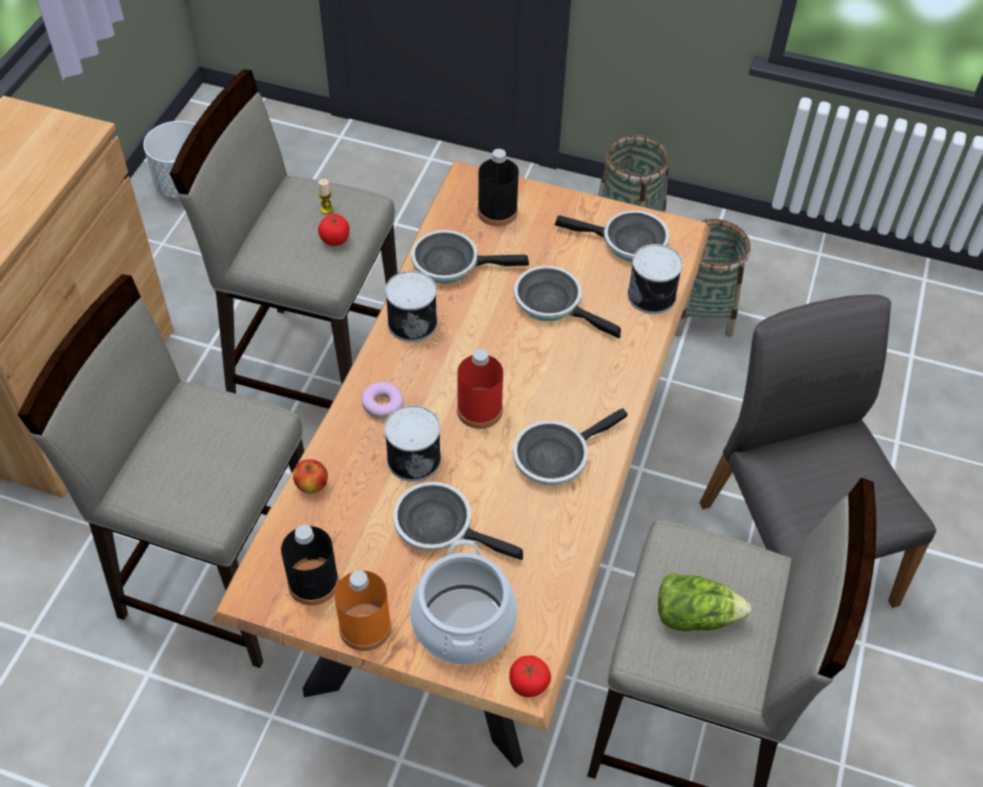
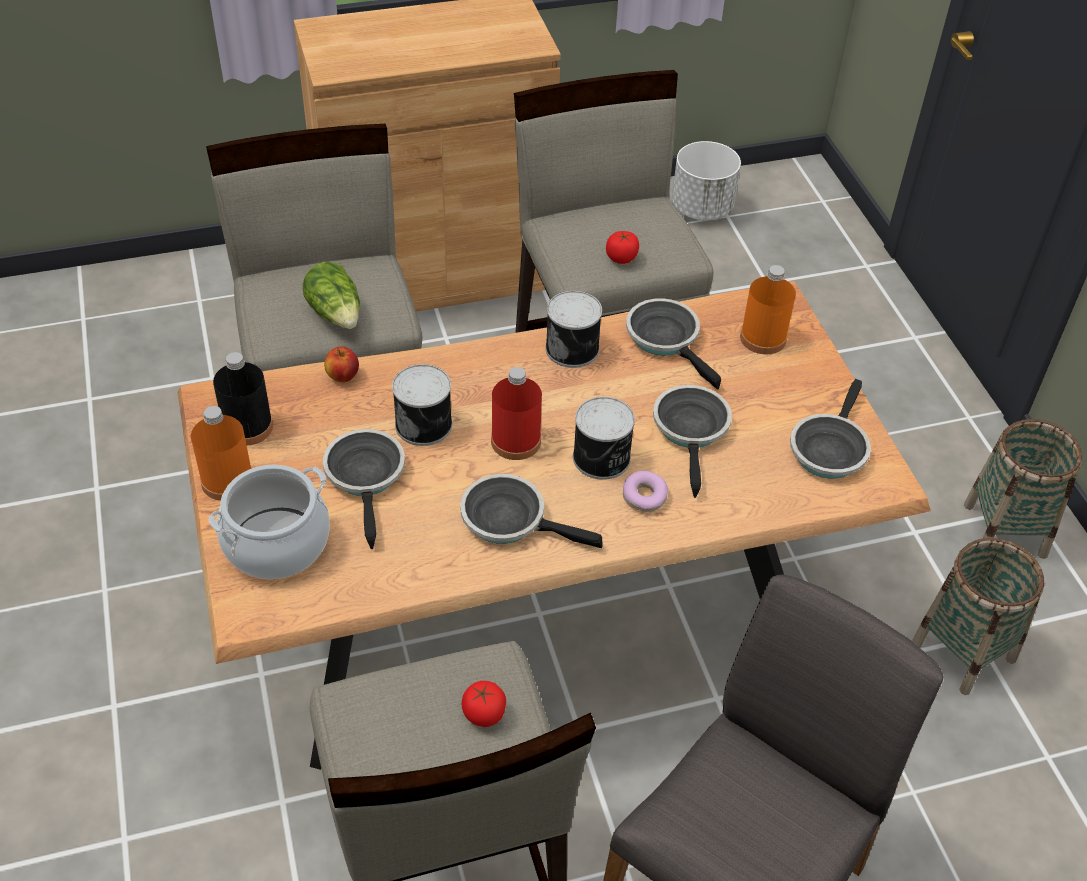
camera: 55 degrees right, 5 degrees down
(326, 209) = (649, 236): candle -> none
(382, 404) = (464, 376): donut -> donut (644, 496)
(497, 212) = (763, 338): black bottle -> orange bottle
(528, 683) = (246, 619): tomato -> tomato (483, 714)
(628, 243) = (828, 449): frying pan -> frying pan turned 45 degrees clockwise
(653, 295) = (779, 500): can -> can (602, 458)
(694, 614) = (417, 718): lettuce -> lettuce (336, 314)

